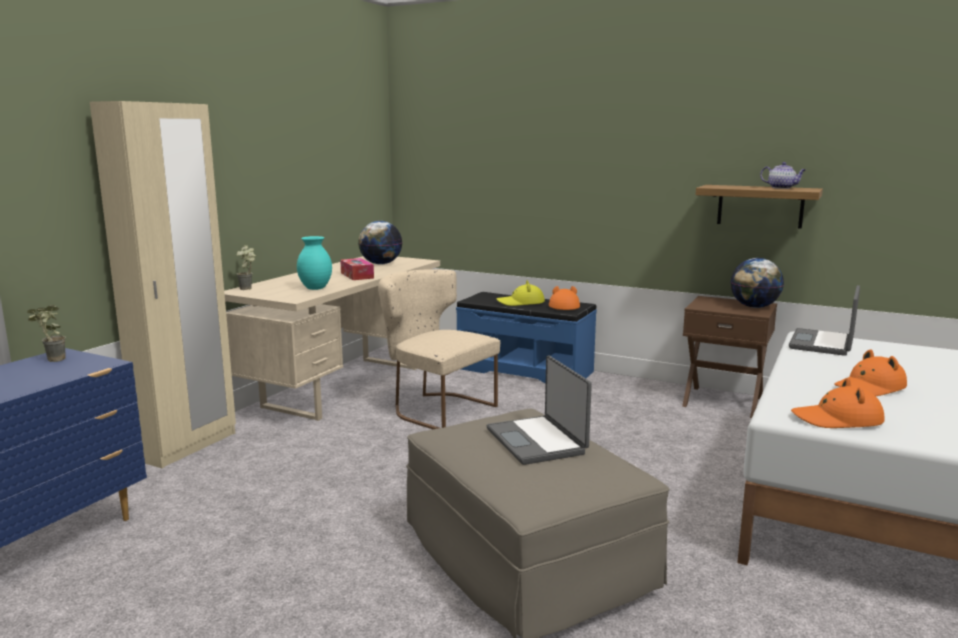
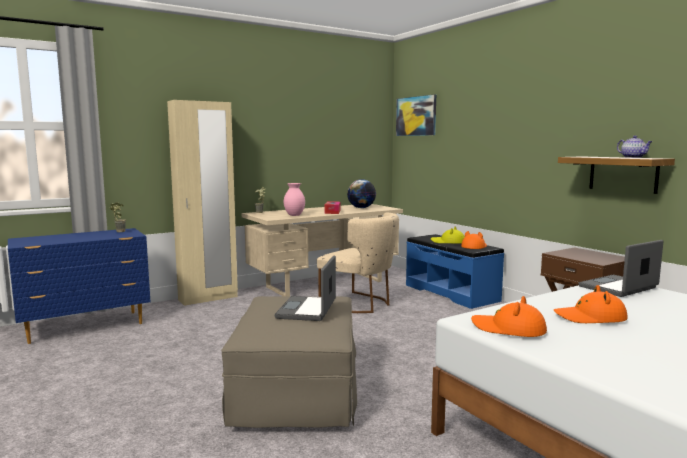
camera: 30 degrees right, 5 degrees down
(315, 288) = (294, 215): turquoise vase -> pink vase
(436, 122) = (416, 116): none -> picture
(436, 409) = (360, 304): beige chair -> beige chair turned 150 degrees clockwise
(754, 307) = (606, 258): globe -> none

